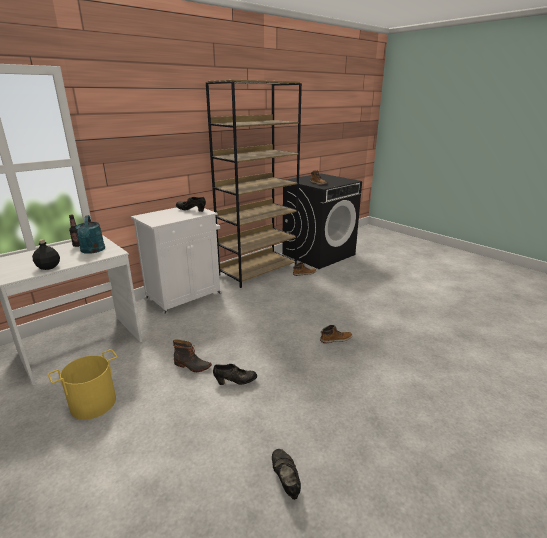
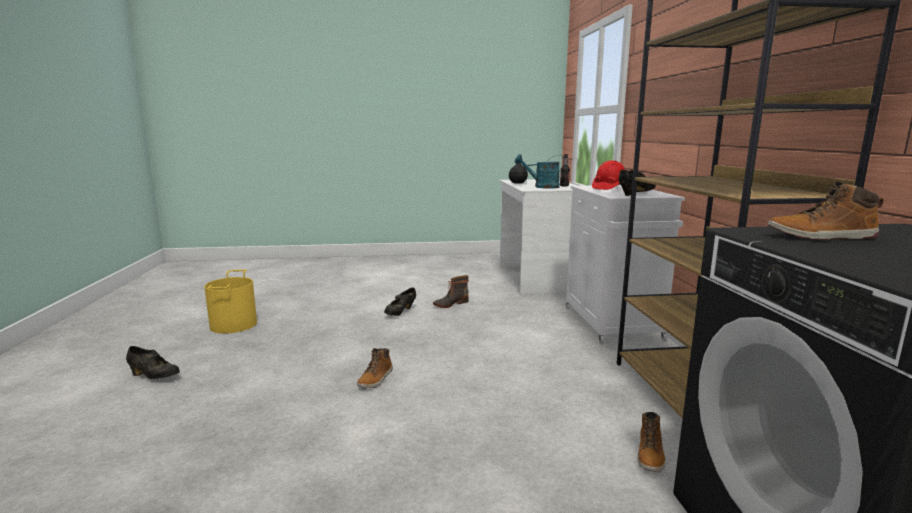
camera: 125 degrees right, 10 degrees down
(93, 402) = (454, 276): yellow bucket -> yellow bucket (234, 324)
(162, 217) = (608, 188): none -> red hard hat
(285, 480) = (289, 304): black shoe -> black shoe (154, 377)

